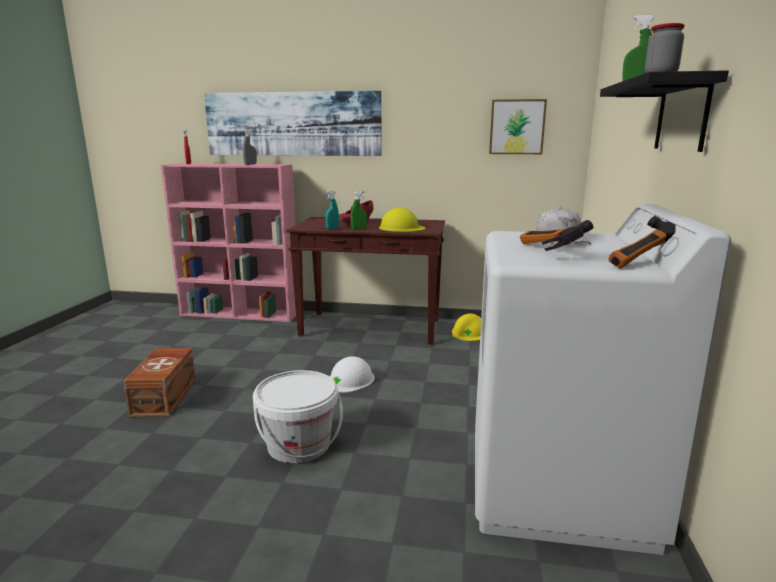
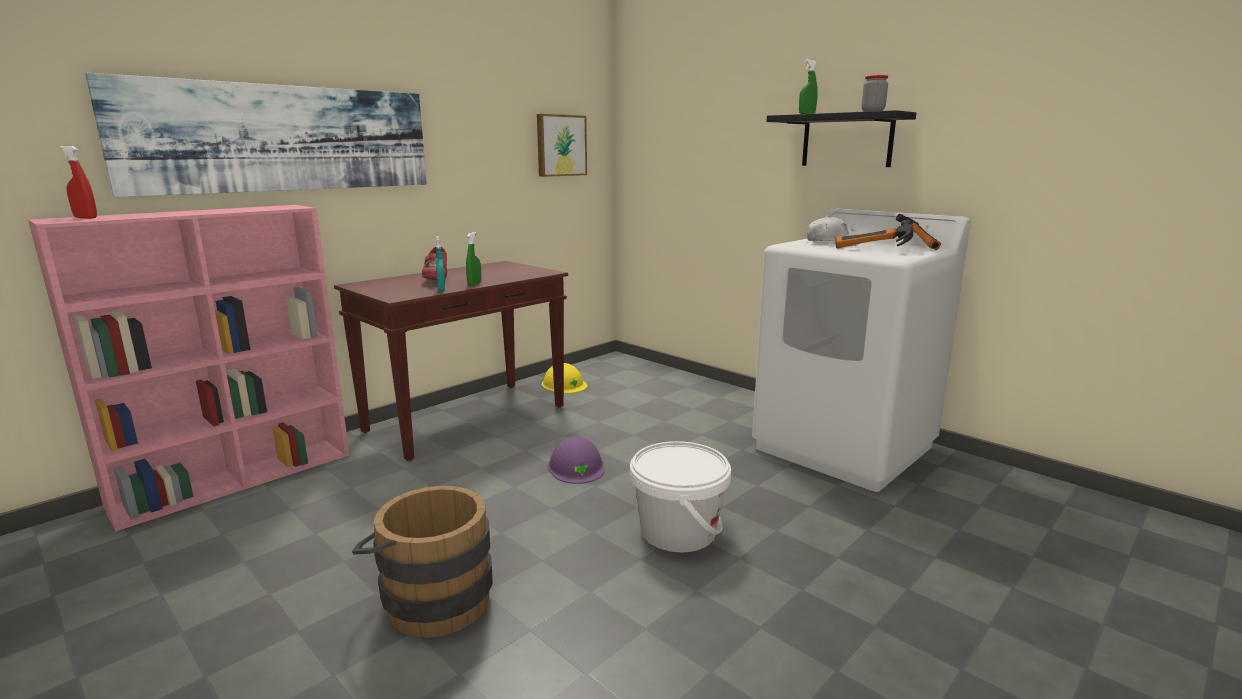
camera: 55 degrees left, 0 degrees up
(166, 396) = (431, 599): brown storage box -> brown bucket
(250, 164) = (231, 209): grey spray bottle -> none
(350, 380) = (576, 466): white hard hat -> purple hard hat
(401, 228) = (508, 274): yellow hard hat -> none

